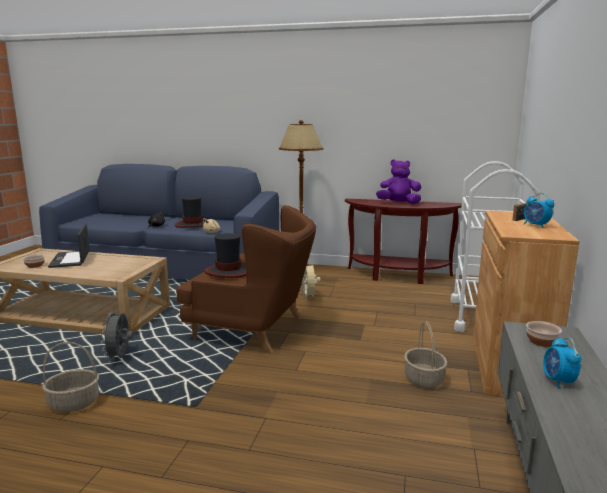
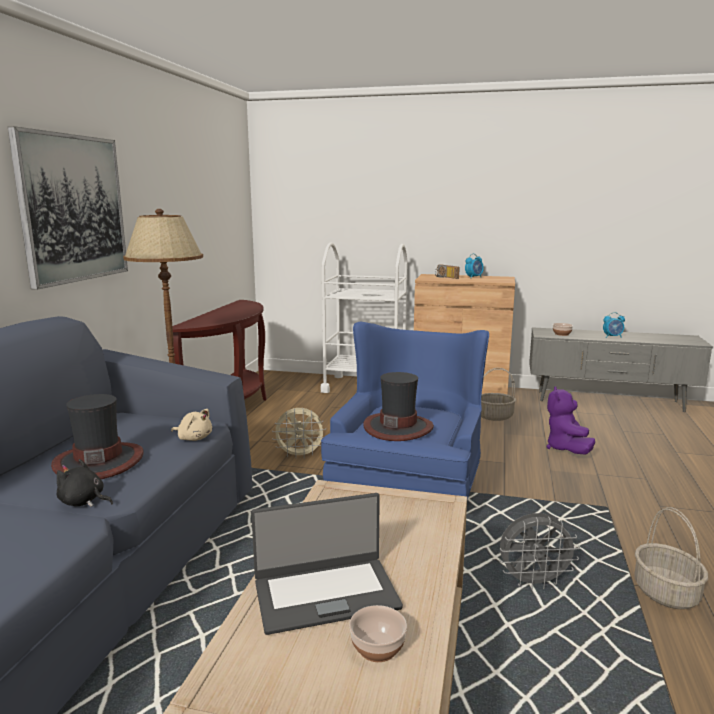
camera: 90 degrees left, 0 degrees up
(252, 329) = (409, 488): brown armchair -> blue armchair
(276, 119) = (73, 208): none -> picture
(398, 203) = (228, 313): purple plush toy -> purple plush toy (566, 449)

